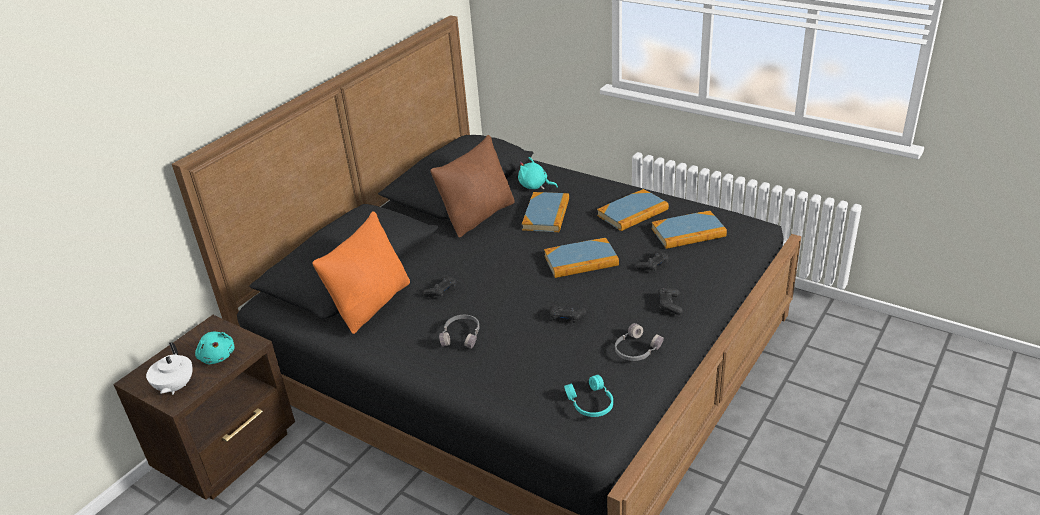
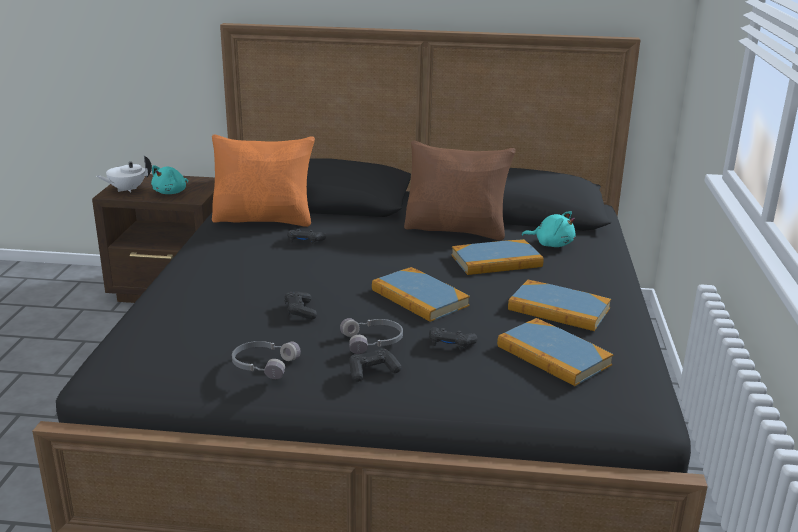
camera: 60 degrees right, 10 degrees down
(462, 336) = (236, 266): grey headphones -> grey headphones (373, 341)
(535, 186) = (551, 244): turquoise plush toy -> turquoise plush toy turned 120 degrees clockwise
(590, 403) = (151, 355): turquoise headphones -> none

